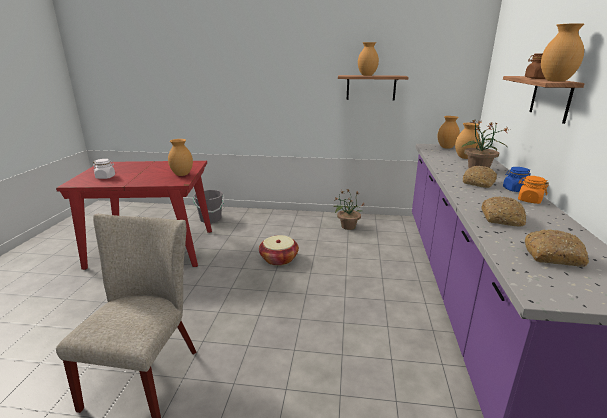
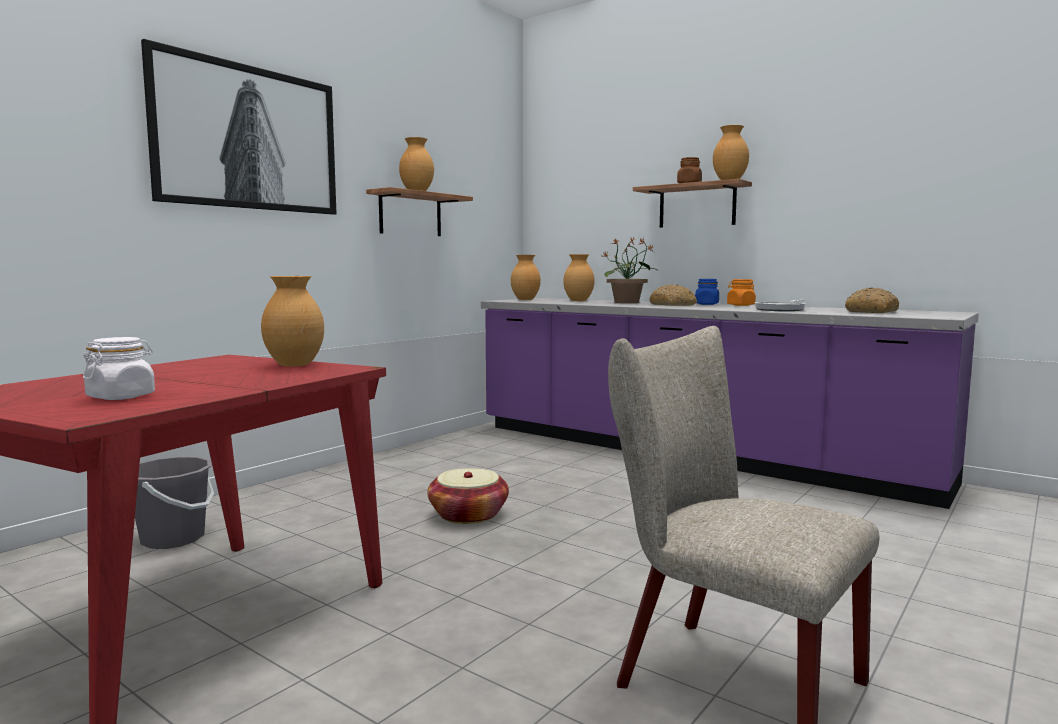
camera: 60 degrees left, 15 degrees down
(270, 56) = (248, 138): none -> picture
(347, 226) = (440, 457): potted plant -> none
(502, 218) = (781, 309): bread -> frying pan

